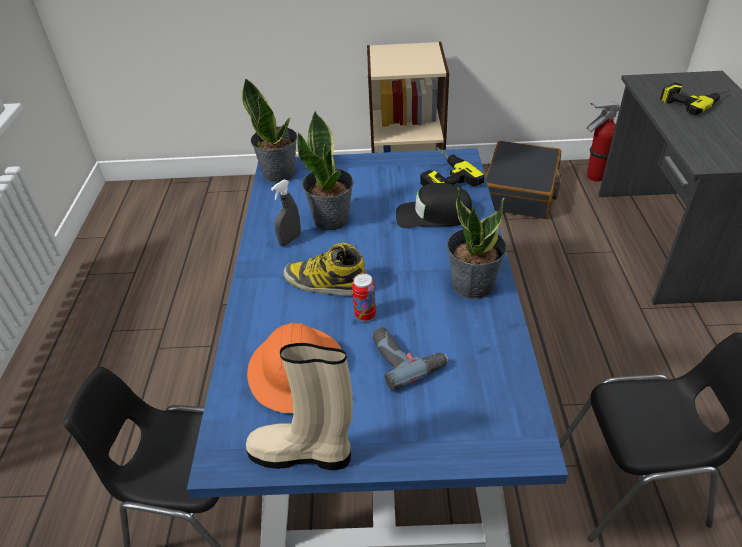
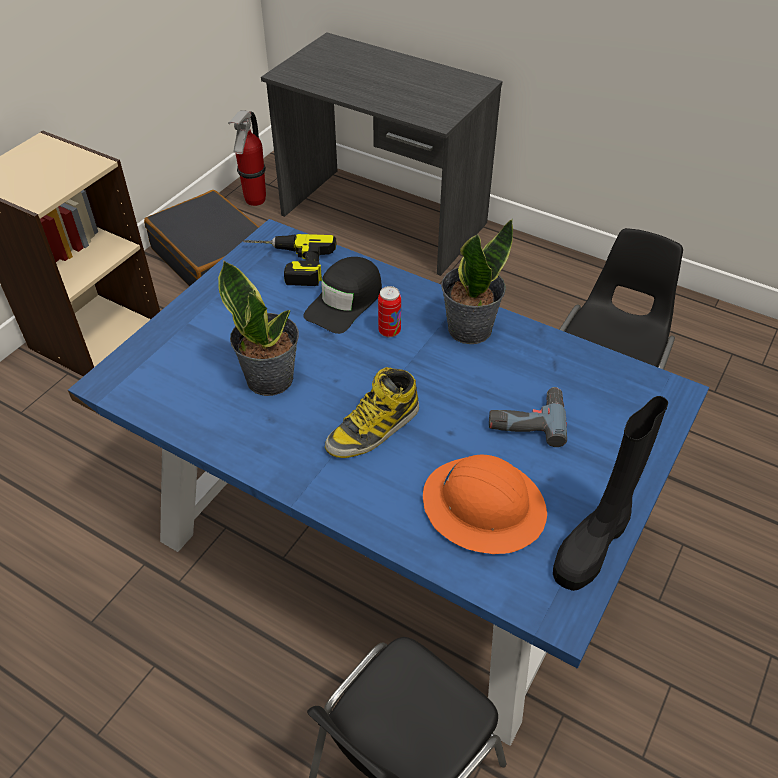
camera: 60 degrees left, 5 degrees up
(279, 173) = (128, 383): potted plant -> none
(290, 240) = (271, 428): grey spray bottle -> none
(303, 453) = (593, 544): beige boot -> black boot
(365, 315) = (448, 420): can -> can (389, 331)
(693, 100) = (349, 70): power drill -> none

